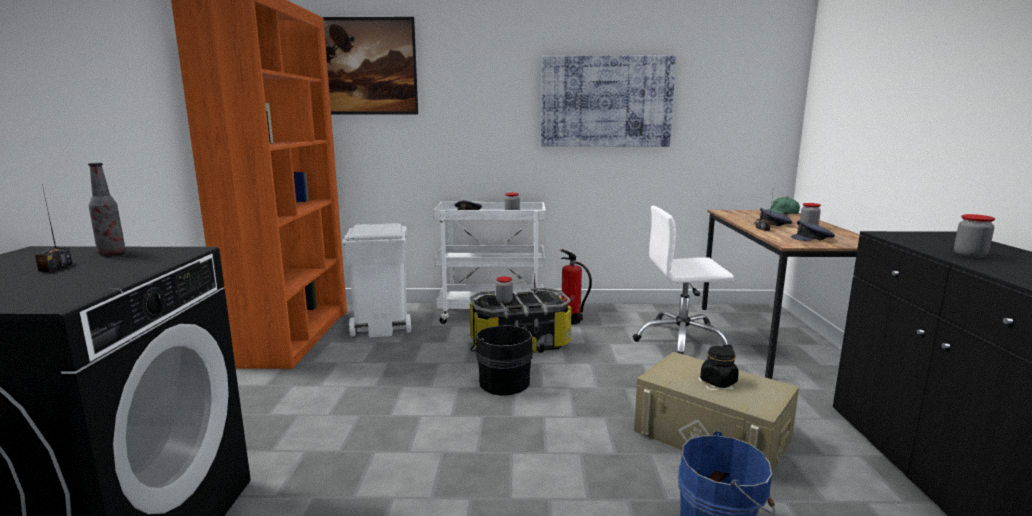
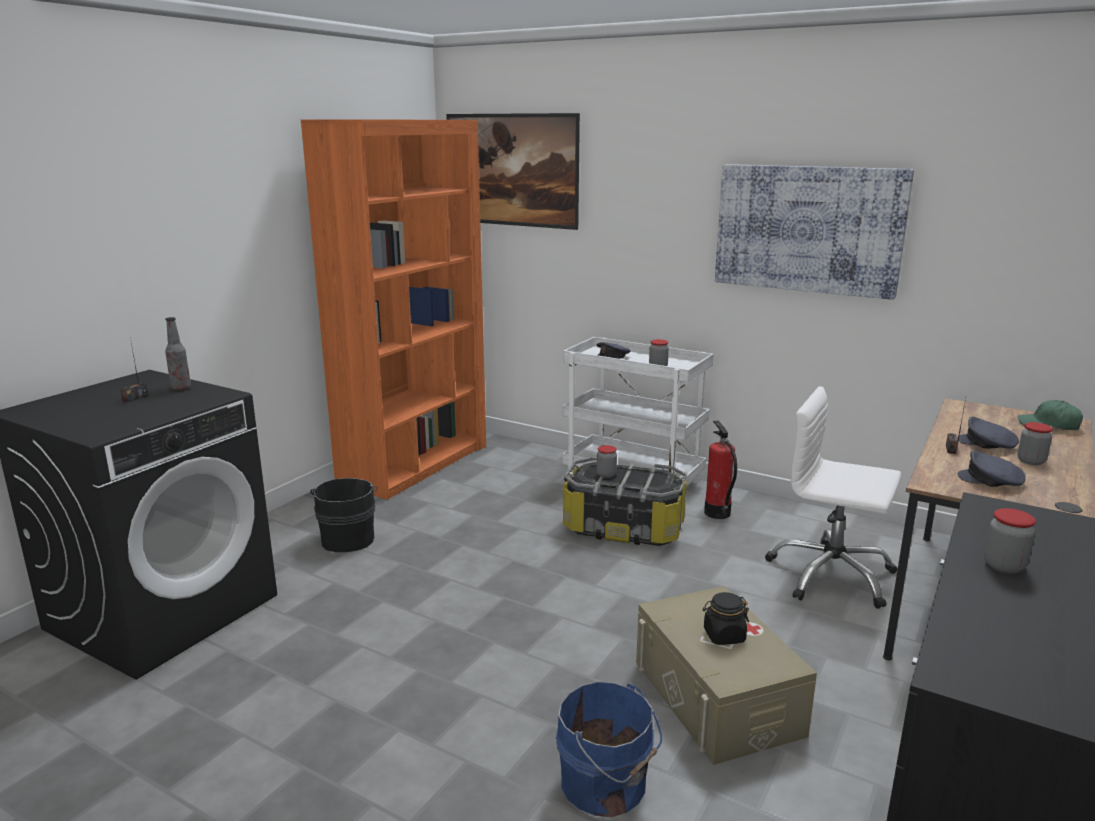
camera: 30 degrees right, 5 degrees up
(381, 326) = (503, 472): white trash can -> none
(503, 382) = (559, 568): black bucket -> black bucket (348, 538)

